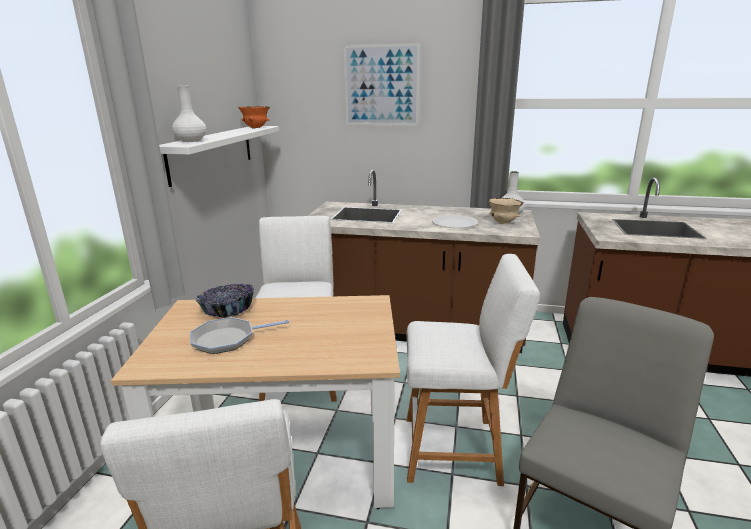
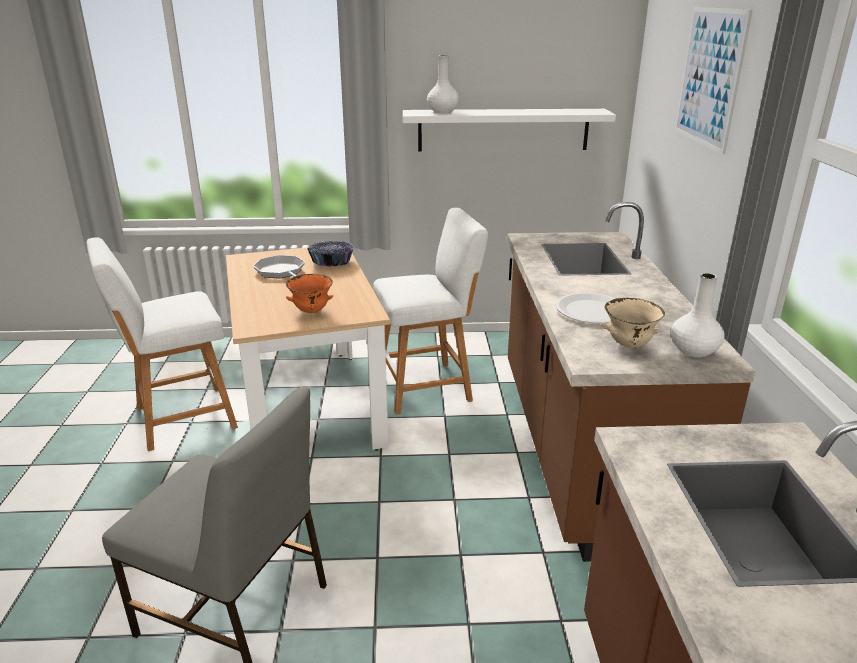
camera: 75 degrees right, 5 degrees up
(256, 128) = (575, 112): orange bowl -> orange bowl (311, 311)
(457, 449) = (340, 504): white stool -> none

